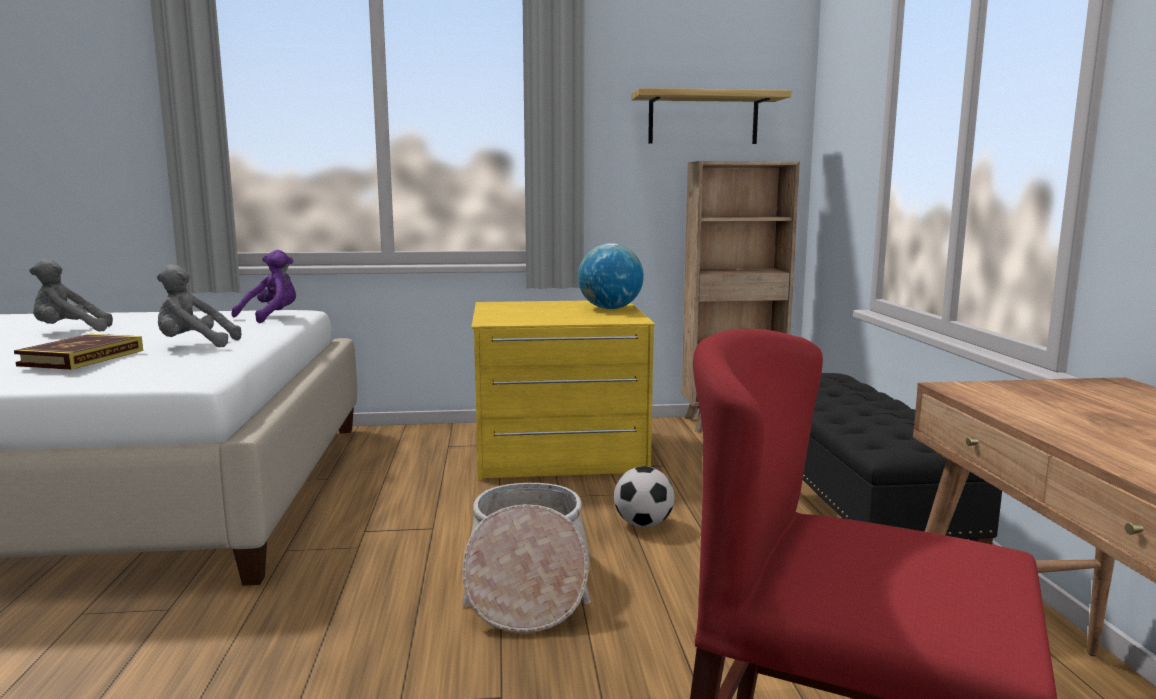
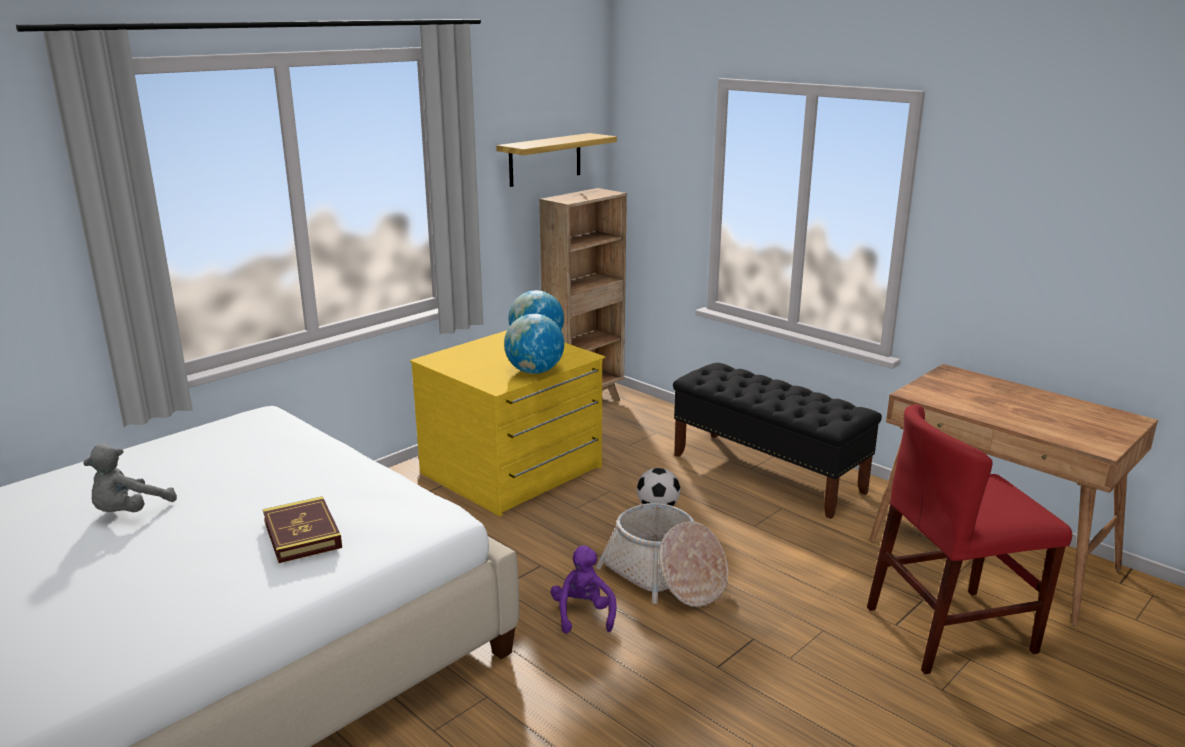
camera: 40 degrees left, 10 degrees up
(194, 345) = (328, 487): grey plush toy -> none
(271, 317) = (271, 430): purple plush toy -> purple plush toy (583, 614)
(553, 320) = (534, 371): none -> globe

